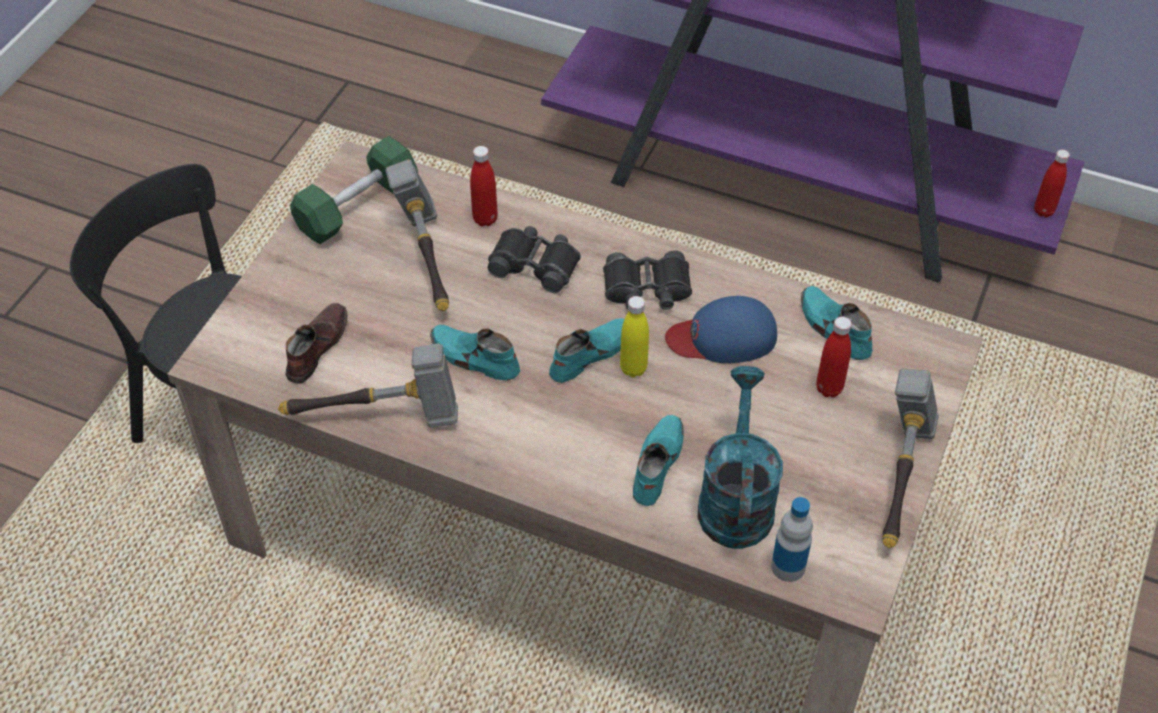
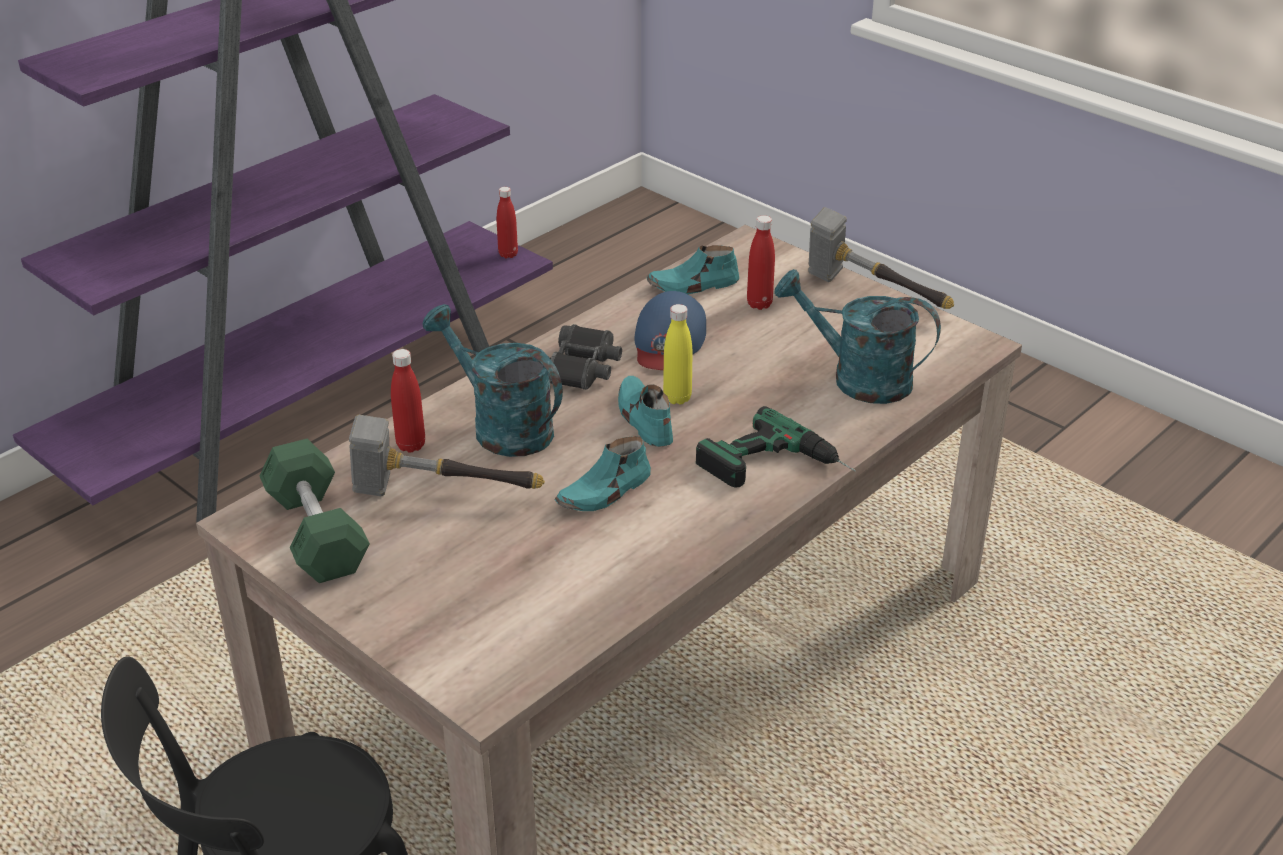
camera: 70 degrees left, 15 degrees down
(316, 347) = (517, 604): brown shoe -> none
(378, 417) = (648, 575): hammer -> none
(535, 264) = (501, 426): black binoculars -> turquoise watering can
(557, 469) = (778, 469): none -> power drill
(656, 464) = (799, 411): turquoise shoe -> none
(788, 566) = (940, 370): bottle -> none

